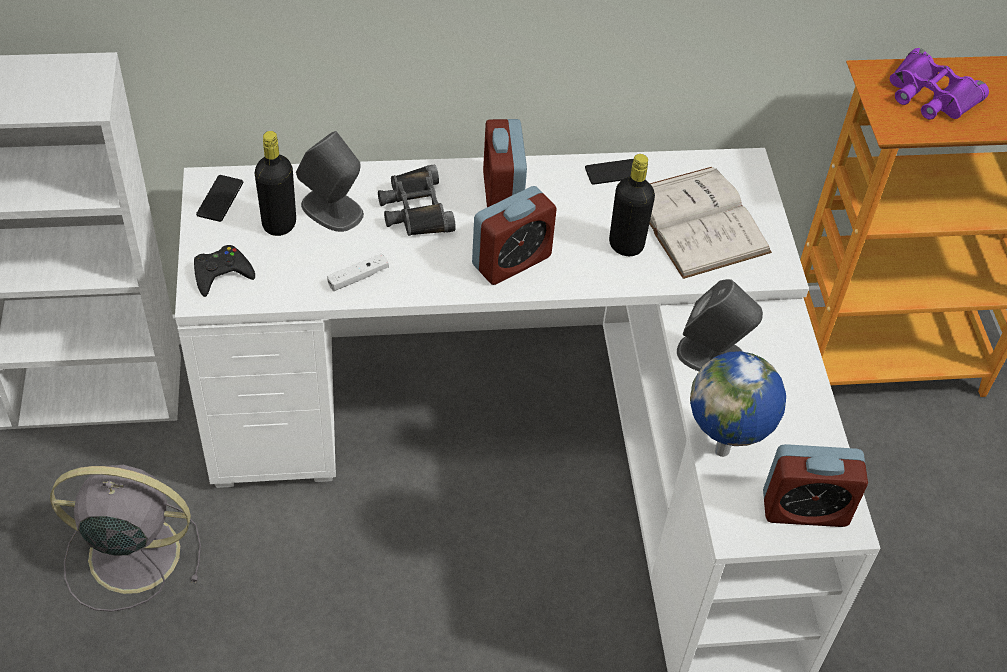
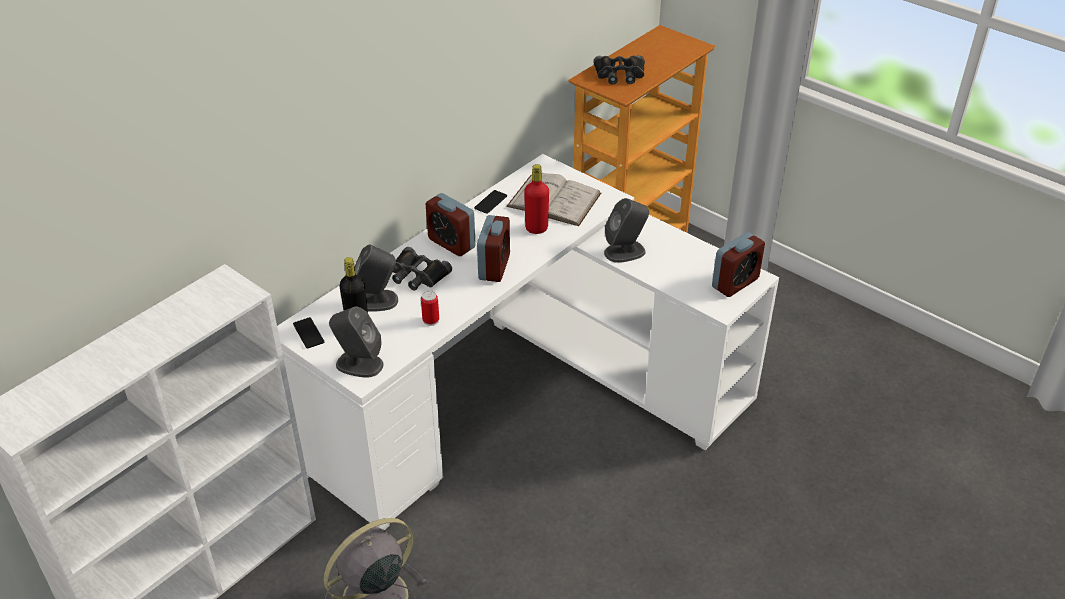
camera: 40 degrees left, 10 degrees down
(221, 274) = (359, 364): black game controller -> grey speaker
(358, 277) = (431, 320): white game controller -> can
(626, 245) = (536, 228): black bottle -> red bottle
(724, 451) = (677, 284): globe -> none
(930, 95) = (619, 74): purple binoculars -> black binoculars

